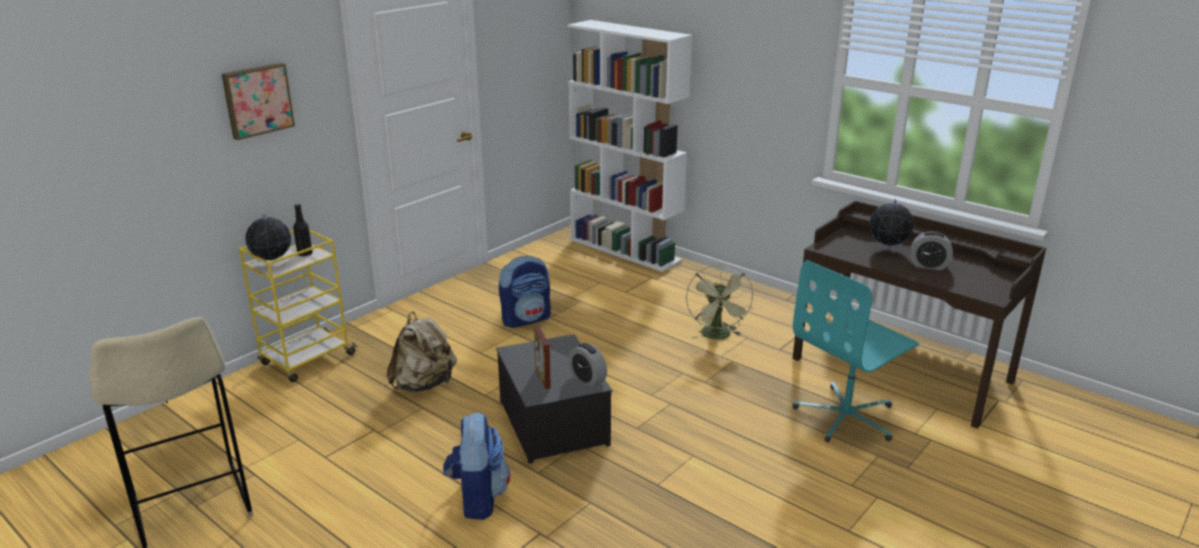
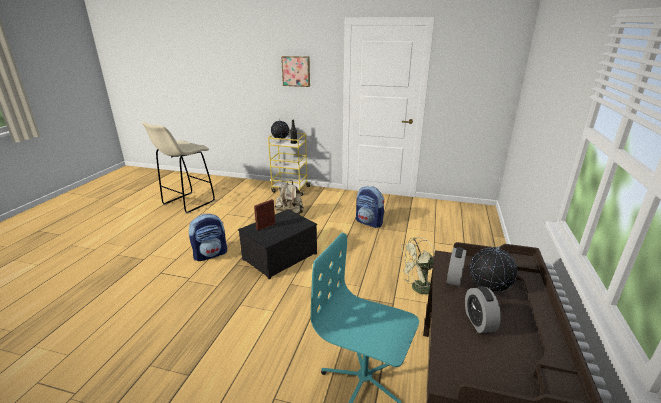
camera: 65 degrees right, 0 degrees up
(587, 379) = (272, 238): alarm clock -> alarm clock (454, 278)
(626, 250) = (486, 229): white bookcase -> none

